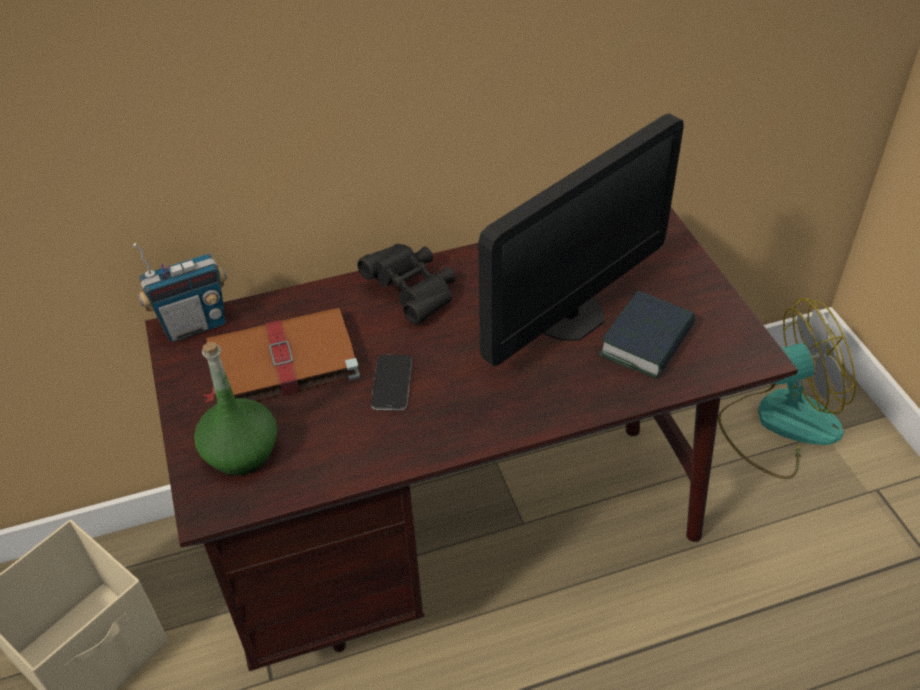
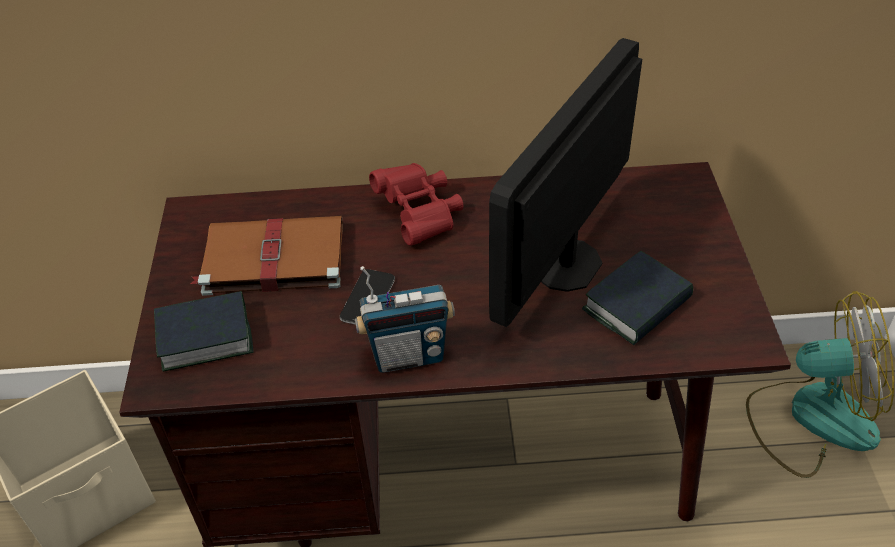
camera: 15 degrees right, 0 degrees up
(194, 325) = (208, 209): radio -> radio (408, 355)
(241, 451) = (205, 337): green bottle -> book
(413, 293) = (420, 214): black binoculars -> red binoculars
(570, 316) = (566, 265): monitor -> monitor turned 150 degrees clockwise

